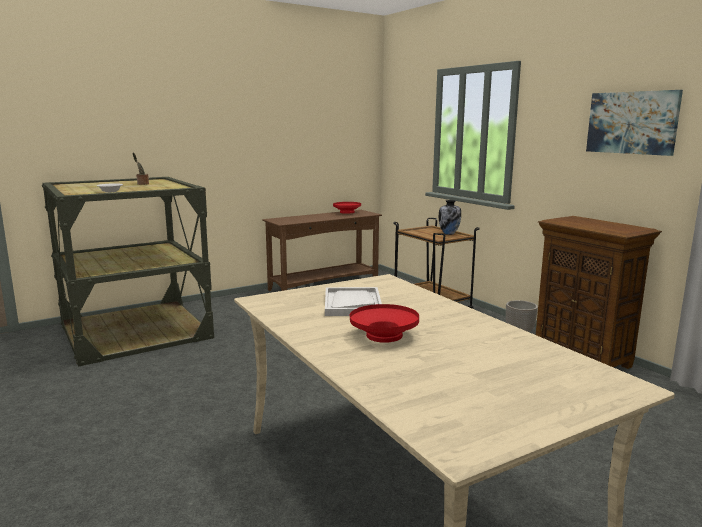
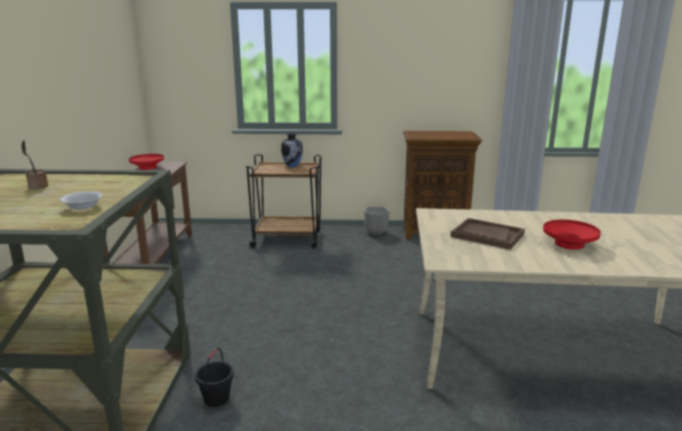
camera: 55 degrees left, 5 degrees up
(171, 362) = (216, 398): none -> black bucket
(352, 304) = (487, 235): white tray -> brown tray
(632, 122) = (445, 57): picture -> none

